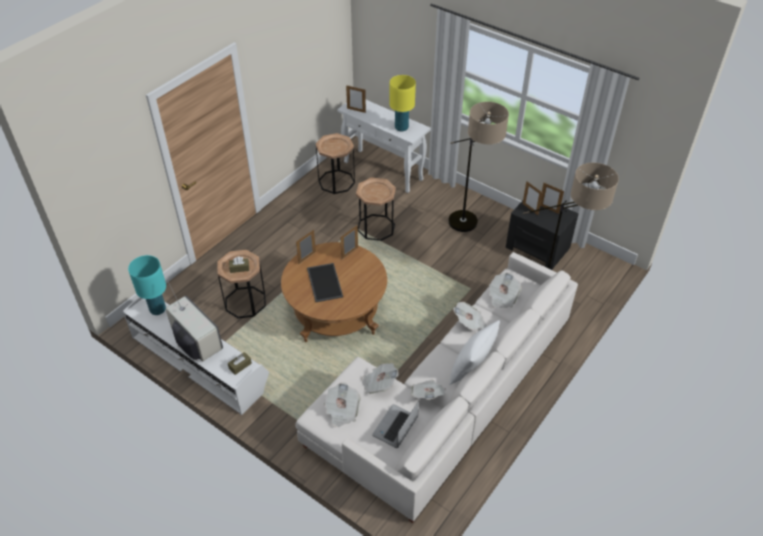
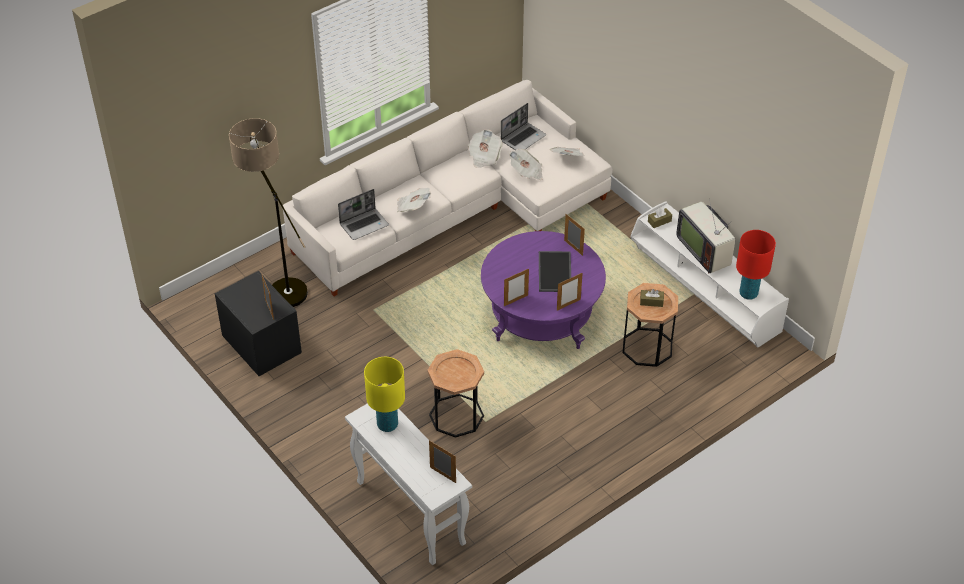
camera: 165 degrees left, 0 degrees up
(158, 309) = (748, 294): turquoise table lamp -> red table lamp
(336, 182) = (488, 507): brown side table -> none
(336, 312) = (541, 314): brown coffee table -> purple coffee table
(469, 229) = (333, 387): floor lamp -> none
(472, 369) = (432, 169): white pillow -> none
(502, 297) = (364, 224): newspaper -> laptop
(549, 209) = (246, 305): picture frame -> picture frame (573, 248)

